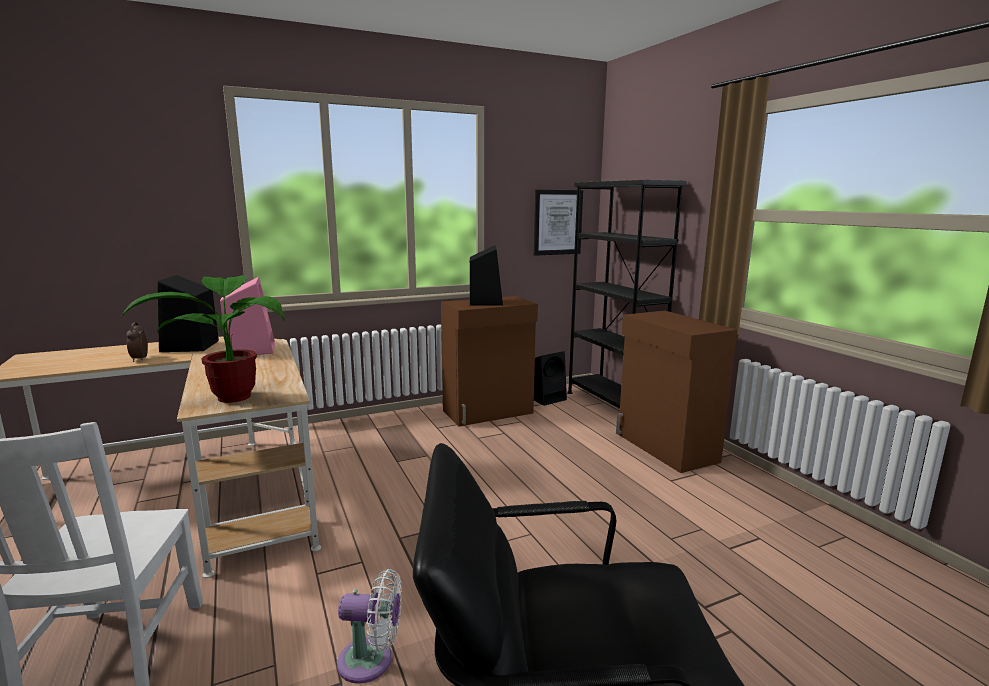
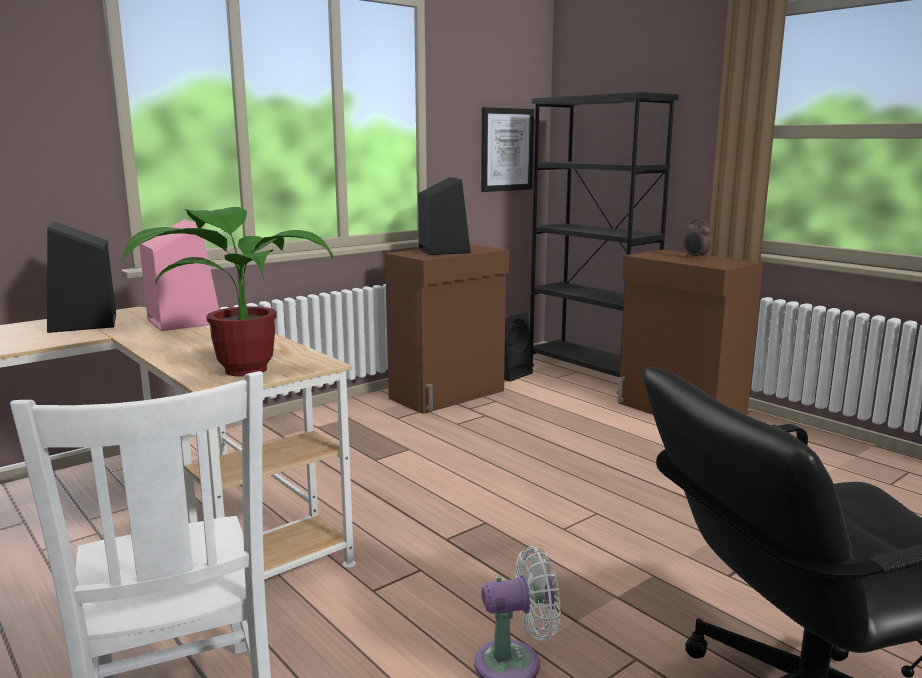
camera: 15 degrees left, 0 degrees up
(139, 359) = (30, 342): alarm clock -> alarm clock (695, 257)

